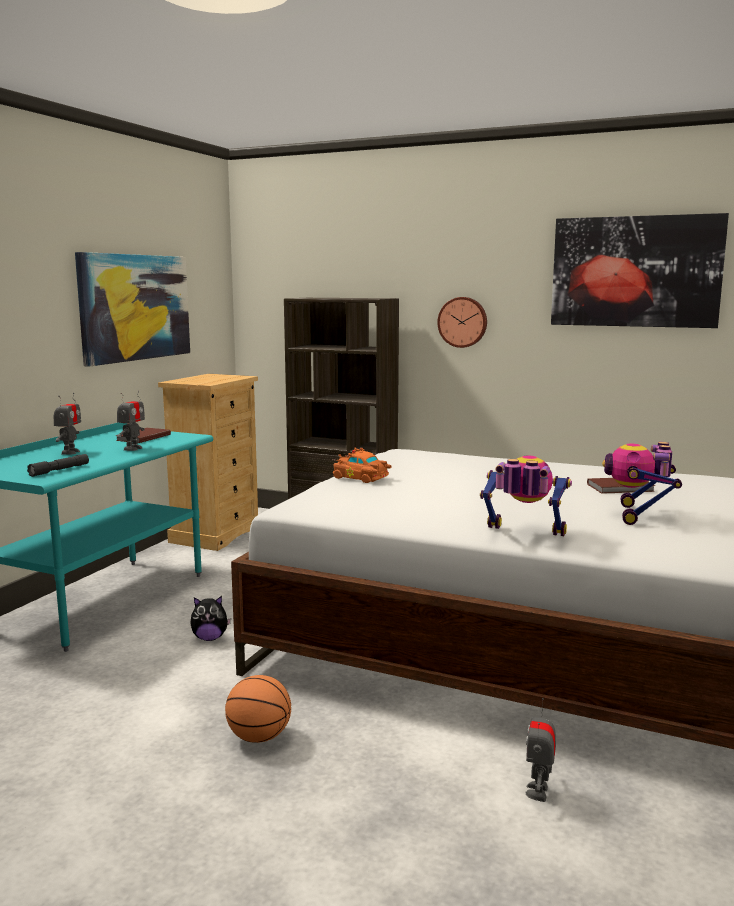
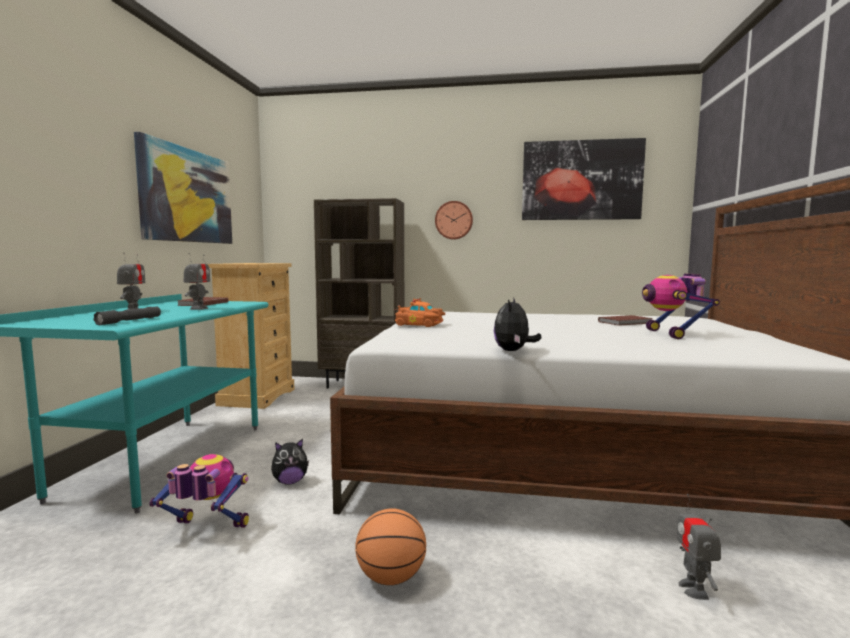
camera: 15 degrees left, 5 degrees down
(411, 530) = (513, 351): none -> plush toy
(523, 534) = (612, 348): toy robot -> toy robot (207, 529)

